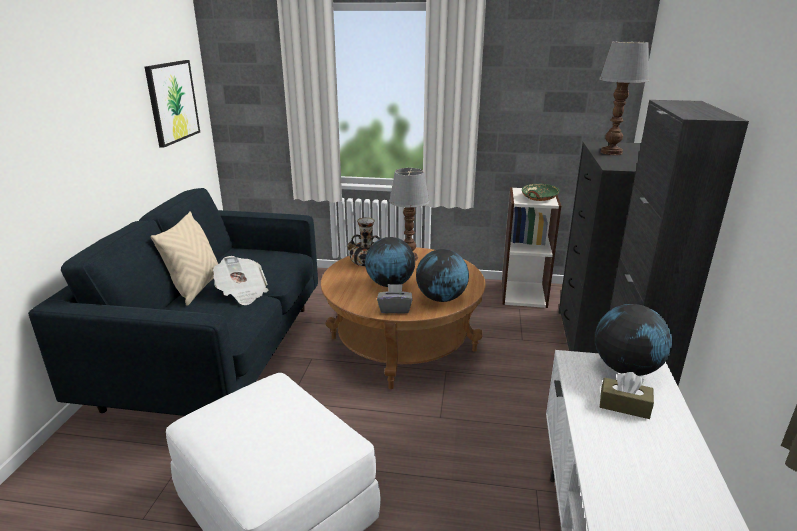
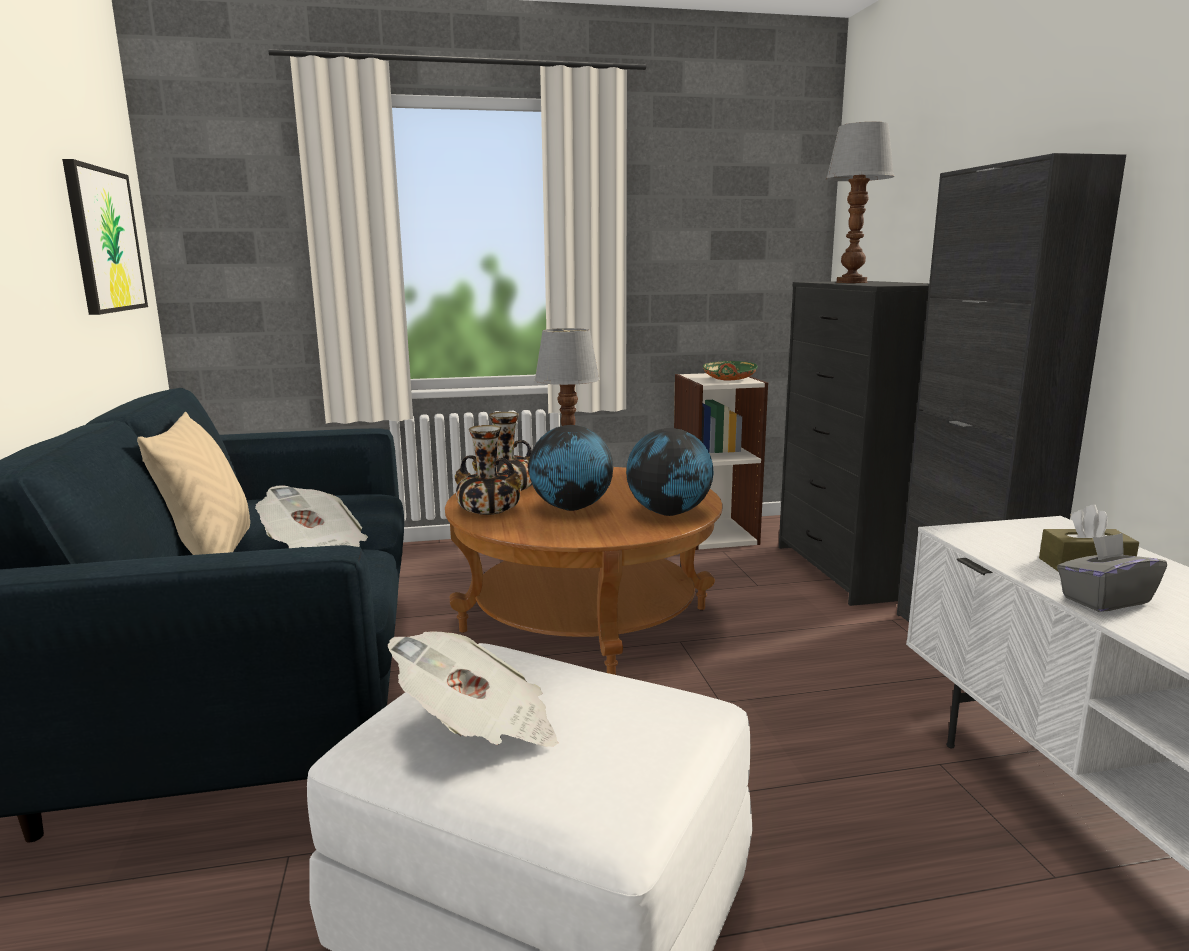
camera: 20 degrees left, 10 degrees down
(237, 426) = (479, 728): none -> newspaper
(346, 278) = (490, 510): none -> vase
(395, 309) = (610, 533): grey tissue box -> grey tissue box (1104, 600)
(626, 369) = (1033, 531): globe -> none

